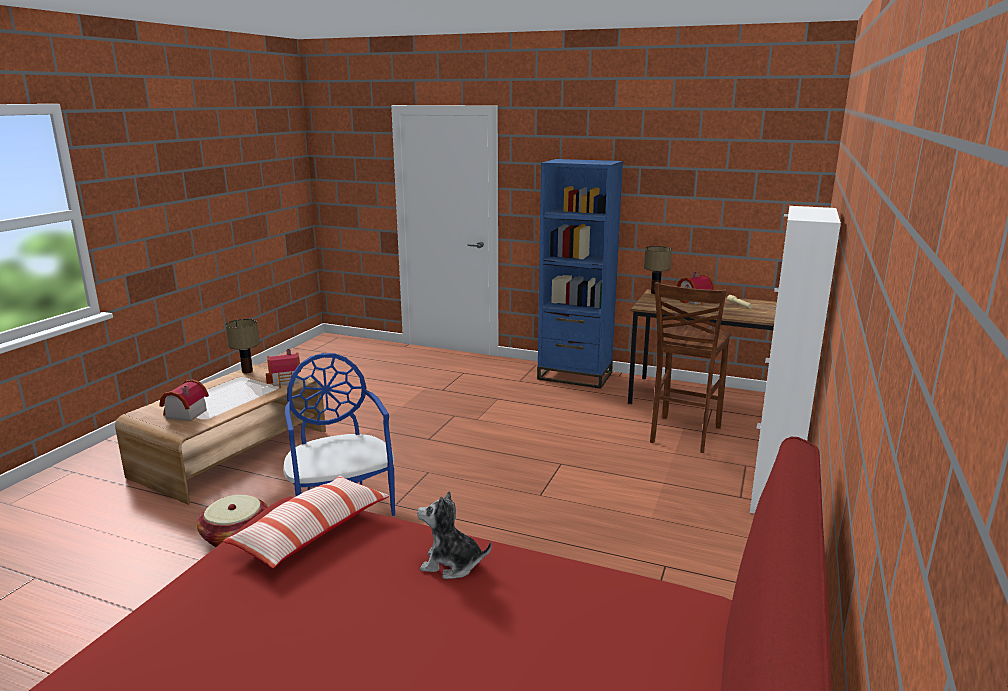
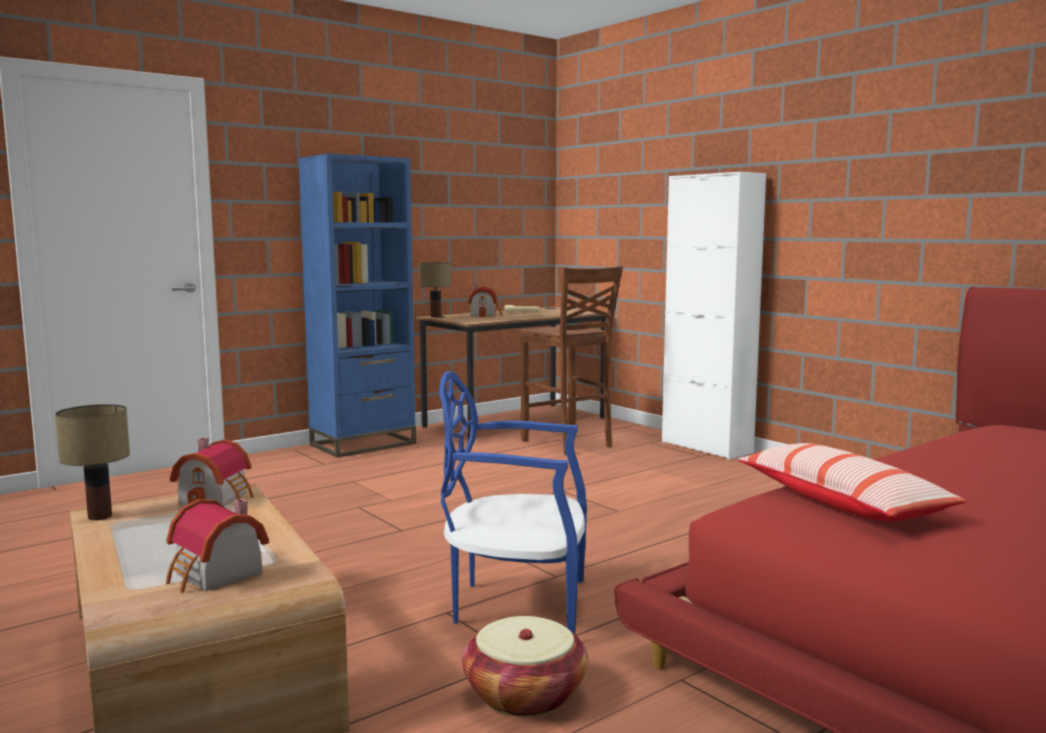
camera: 60 degrees left, 10 degrees down
(451, 564) = (937, 464): plush toy -> none

